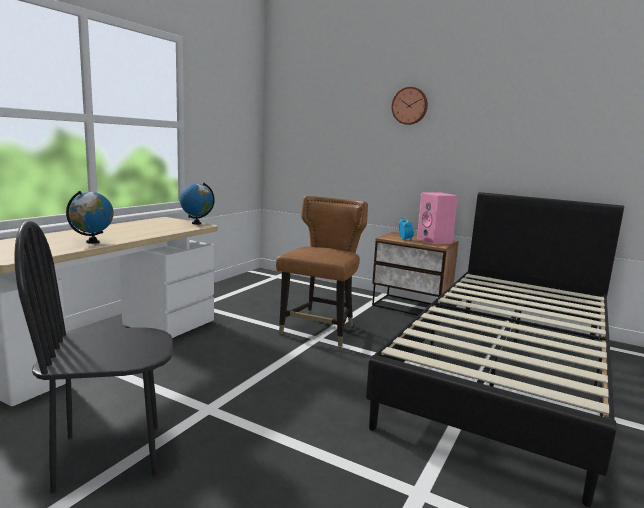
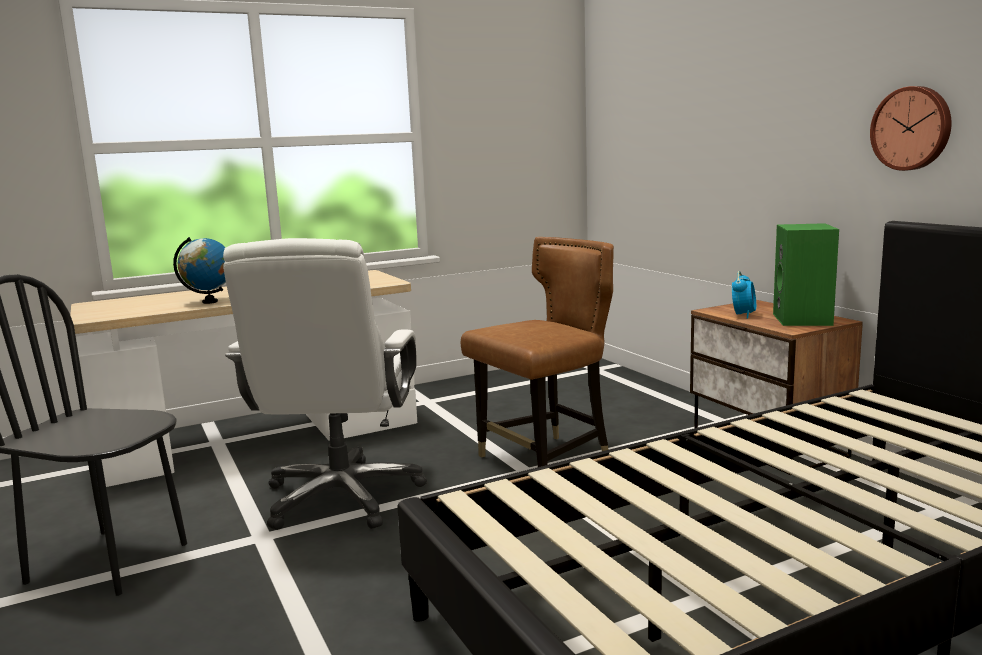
camera: 35 degrees right, 0 degrees up
(196, 223) = (388, 280): globe -> none
(228, 373) = (342, 497): none -> white office chair
(410, 106) = (776, 59): wall clock -> wall clock (912, 128)
(435, 241) = (803, 320): pink speaker -> green speaker

